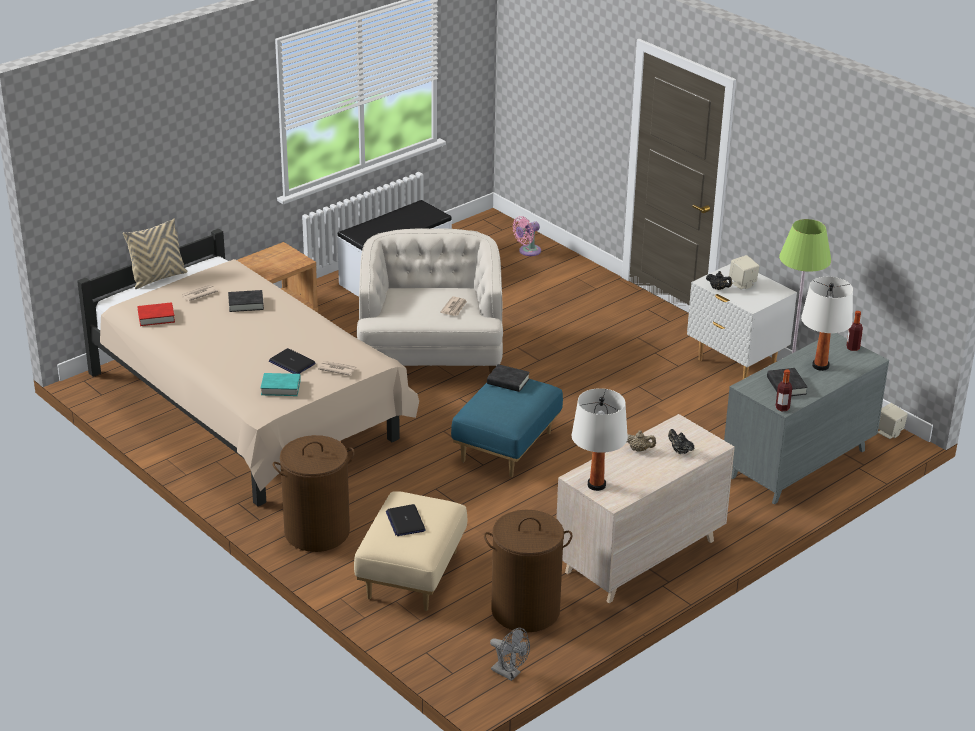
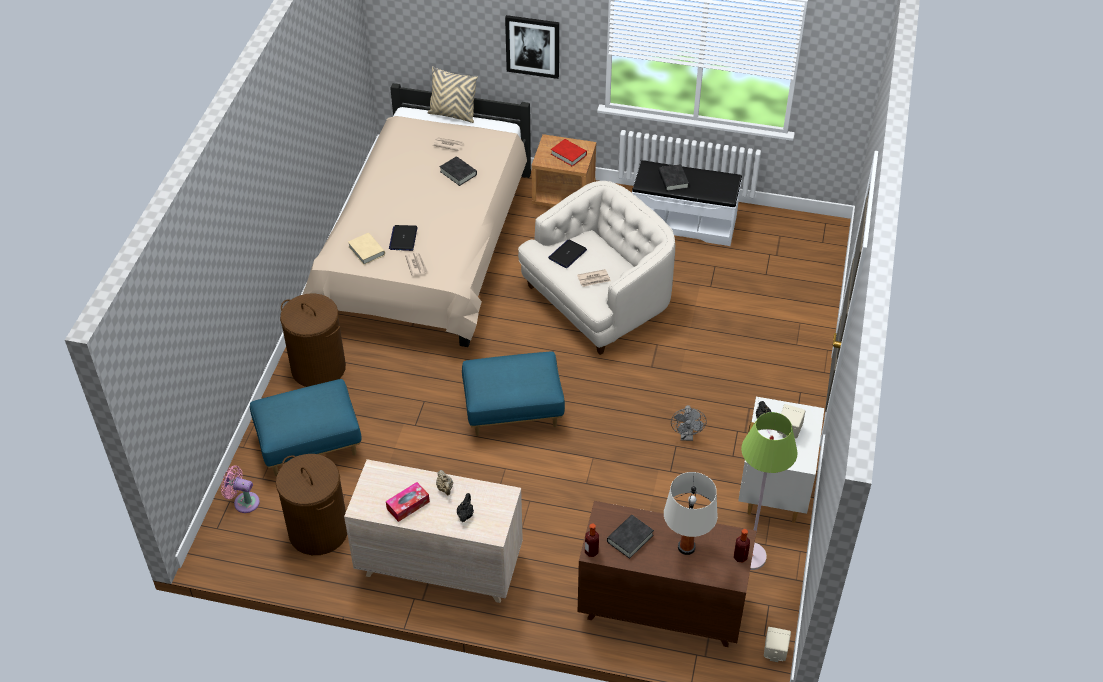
camera: 55 degrees right, 15 degrees up
(156, 317) = (399, 143): red book -> red book (568, 155)
(213, 158) = (532, 46): none -> picture
(280, 387) = (366, 251): turquoise book -> beige book
(405, 521) = (302, 405): laptop -> laptop (567, 254)
(411, 575) = (310, 445): beige ottoman -> blue ottoman
(508, 381) = (534, 364): black book -> black book (673, 180)
(509, 673) = (239, 560): grey fan -> grey fan (686, 436)
(528, 251) = (806, 274): pink fan -> pink fan (244, 502)
(596, 485) = (374, 487): white table lamp -> none
(638, 475) = (408, 505): none -> tissue box
(797, 464) = (661, 608): grey dresser -> brown dresser

